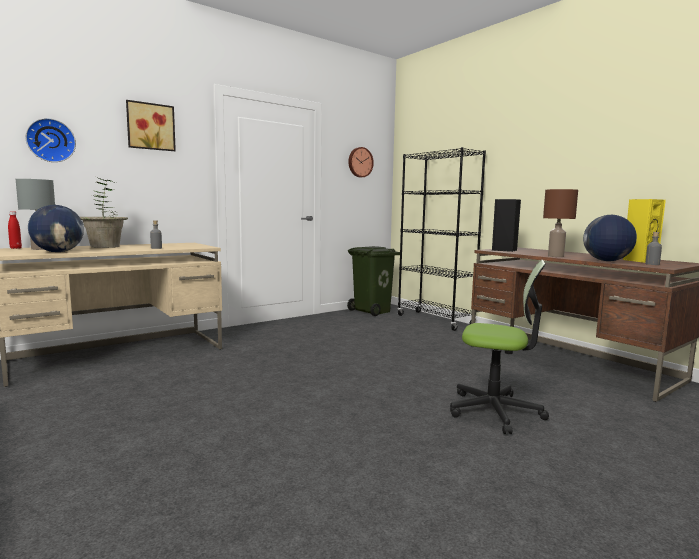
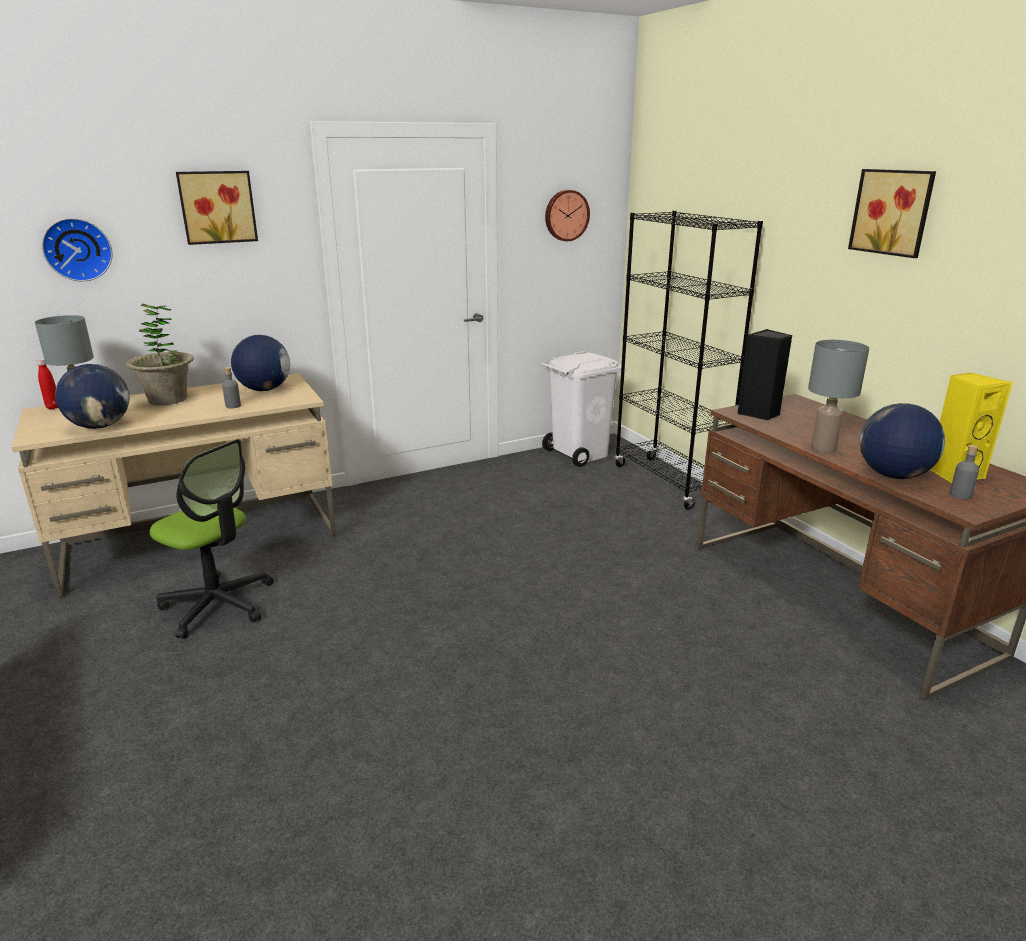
camera: 10 degrees right, 15 degrees up
(174, 245) = (264, 390): none -> globe
(372, 311) = (580, 454): green trash can -> white trash can
(495, 411) = (666, 698): office chair -> office chair (218, 605)
(556, 256) = (823, 448): brown table lamp -> grey table lamp
(568, 130) = (893, 212): none -> picture

